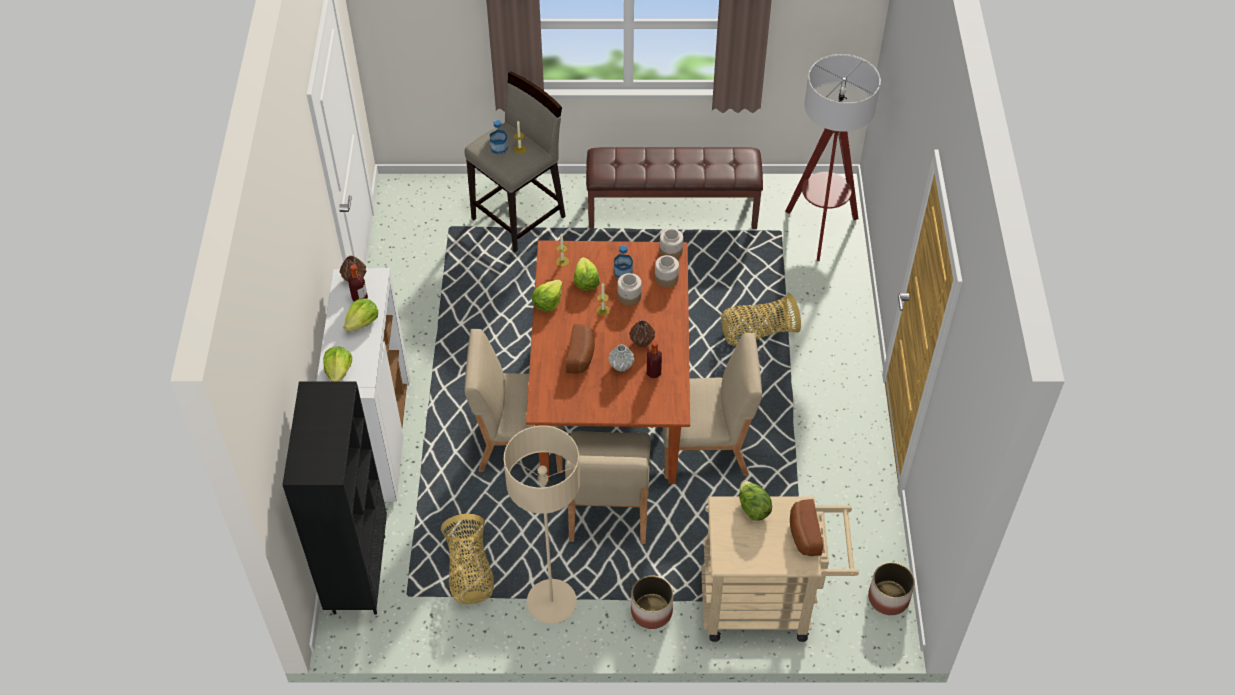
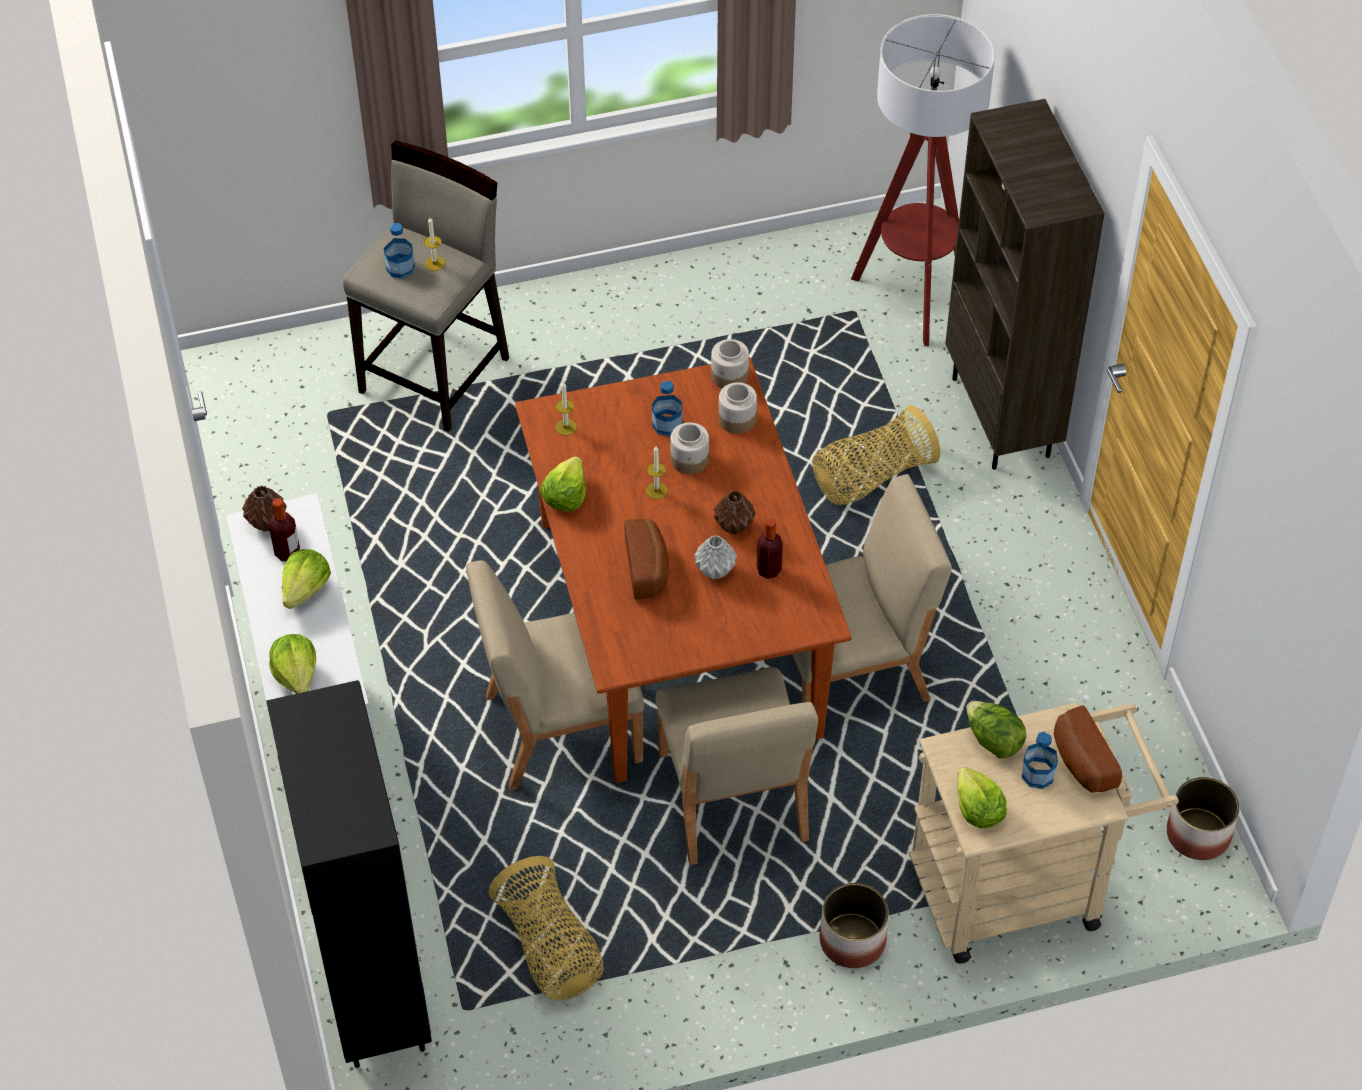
camera: 15 degrees left, 0 degrees up
(551, 602) = (694, 965): beige floor lamp -> none
(586, 281) = (614, 451): lettuce -> lettuce (977, 809)
(672, 209) = (675, 312): brown bench -> none
(773, 535) = (1037, 774): none -> bottle
(850, 314) = (1002, 417): none -> brown bookcase

